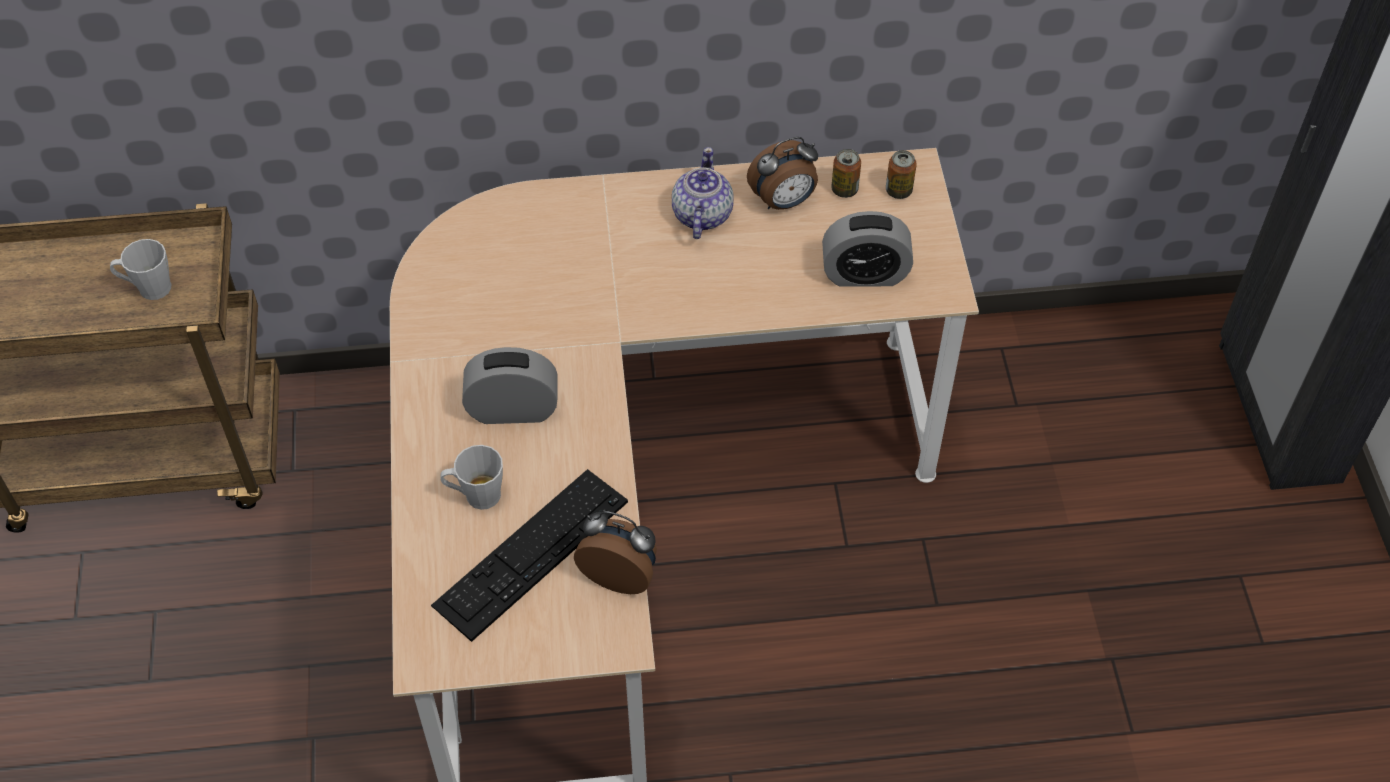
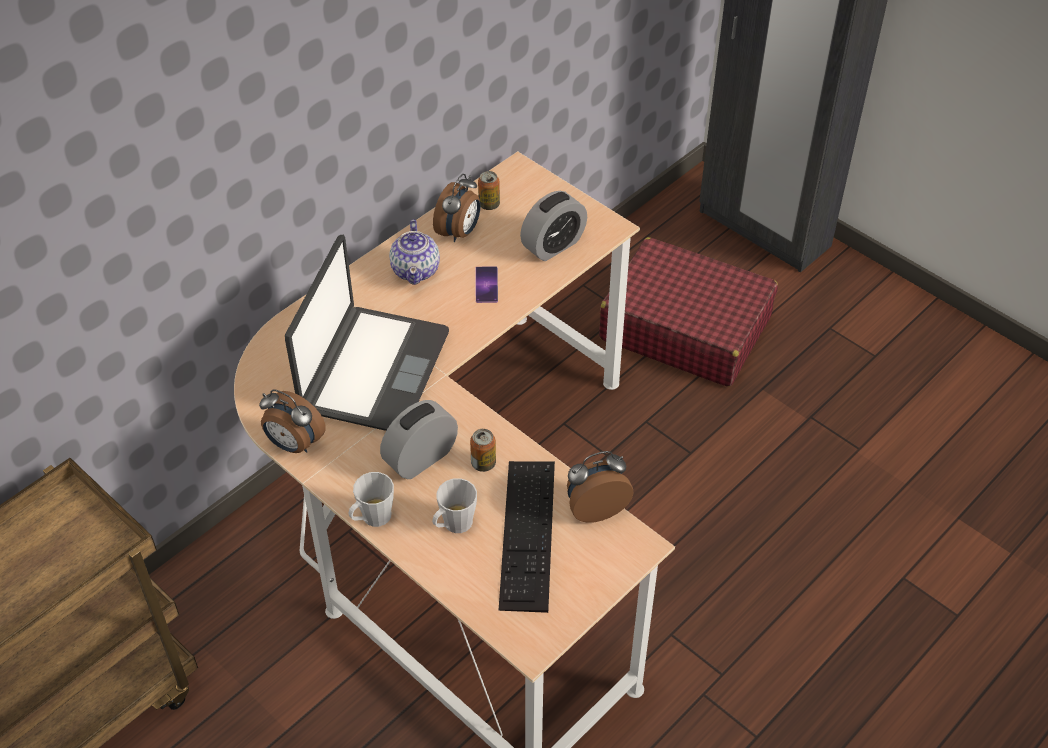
camera: 40 degrees left, 5 degrees down
(148, 288) = (57, 553): grey mug -> grey mug (372, 518)
(419, 319) = (294, 444): none -> alarm clock
(558, 293) = (373, 370): none -> laptop
(701, 215) = (416, 270): teapot -> teapot turned 150 degrees counterclockwise
(753, 274) = (486, 285): none -> phone
(898, 191) = (522, 187): can -> can (483, 463)
(1067, 466) = (684, 328): none -> red suitcase

